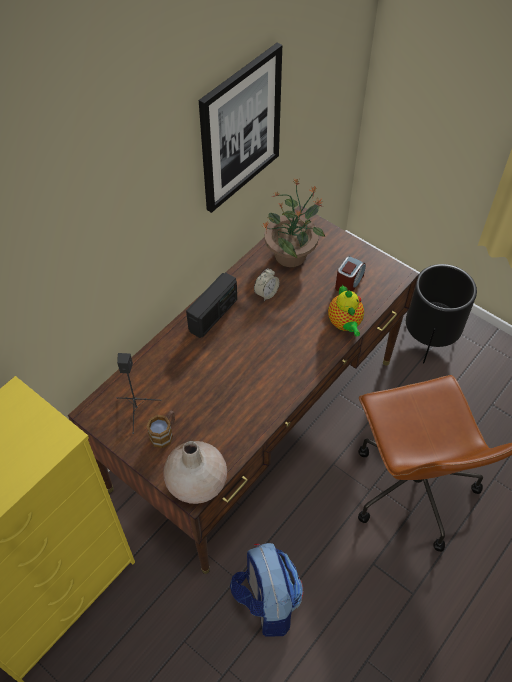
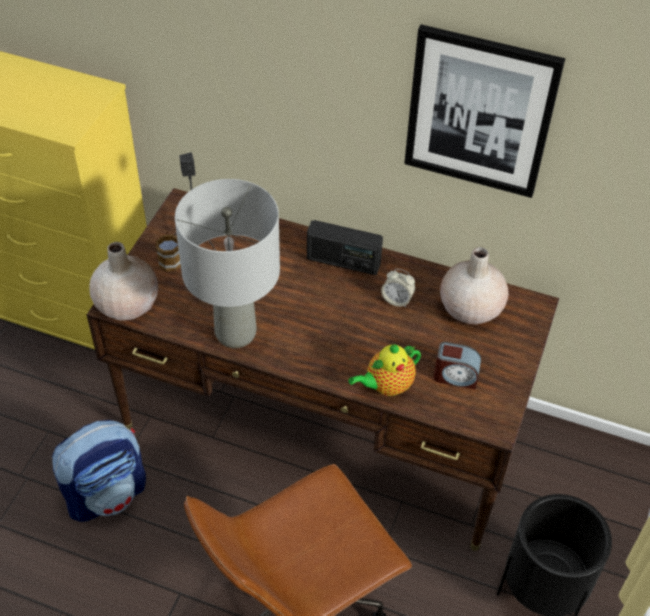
camera: 70 degrees right, 5 degrees down
(259, 407) = (235, 332): none -> grey table lamp
(291, 254) = (470, 309): potted plant -> beige vase

